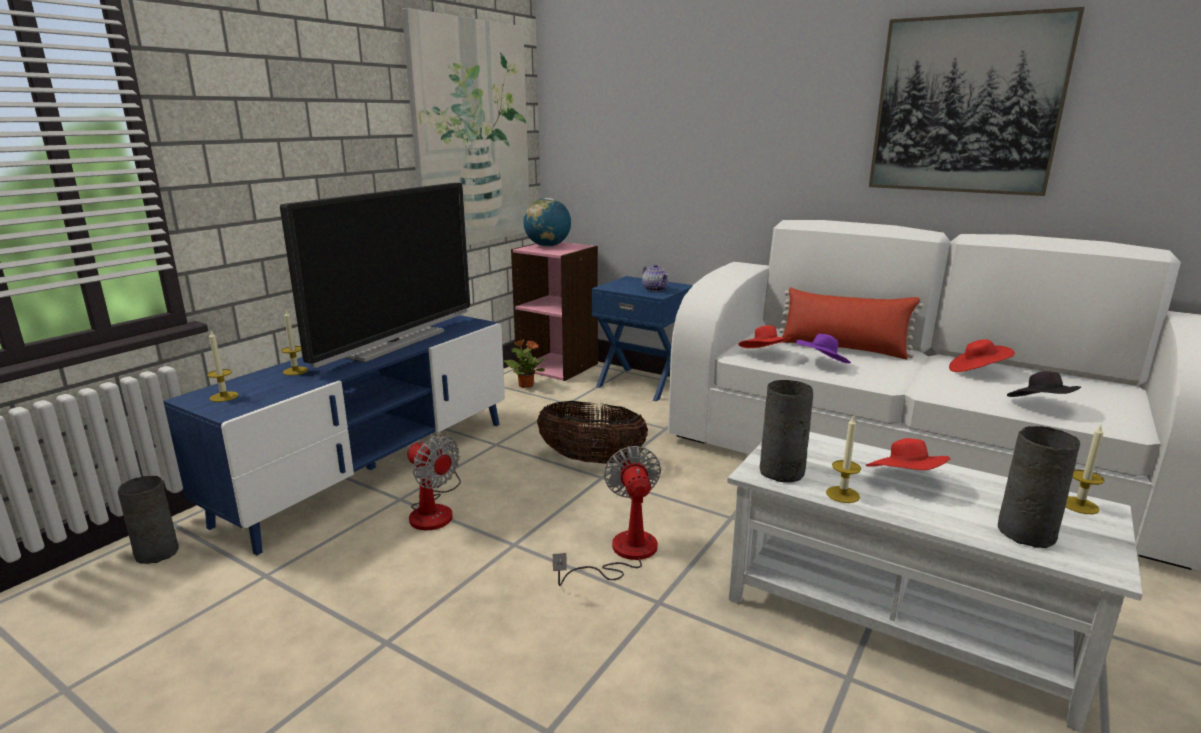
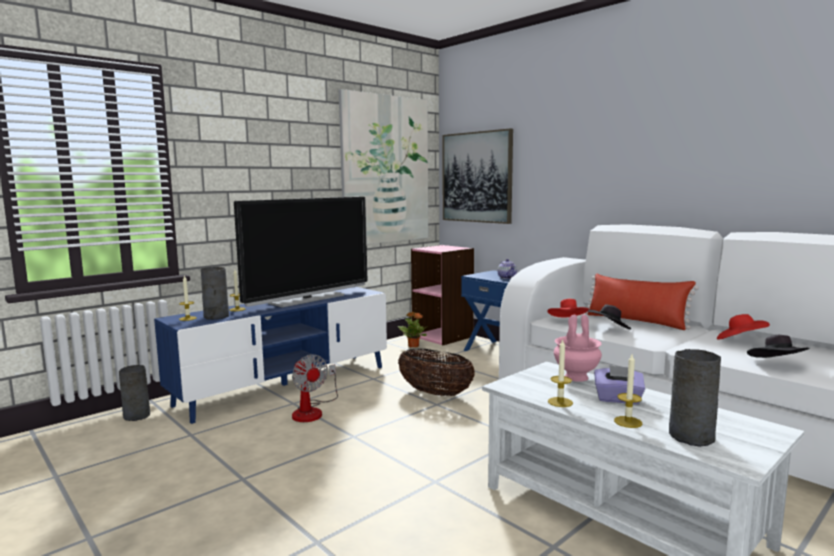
camera: 15 degrees right, 10 degrees down
(548, 246) = (438, 247): globe -> none
(622, 554) = (425, 450): fan -> none
(781, 472) = (524, 386): grey vase -> grey vase (215, 317)
(822, 365) = (609, 329): purple hat -> black hat
(832, 449) = (575, 377): none -> pink vase
(905, 481) = (618, 399): red hat -> purple tissue box
(966, 106) = (732, 135): picture -> picture (477, 177)
(1079, 505) = (755, 426): candle -> candle (628, 422)

